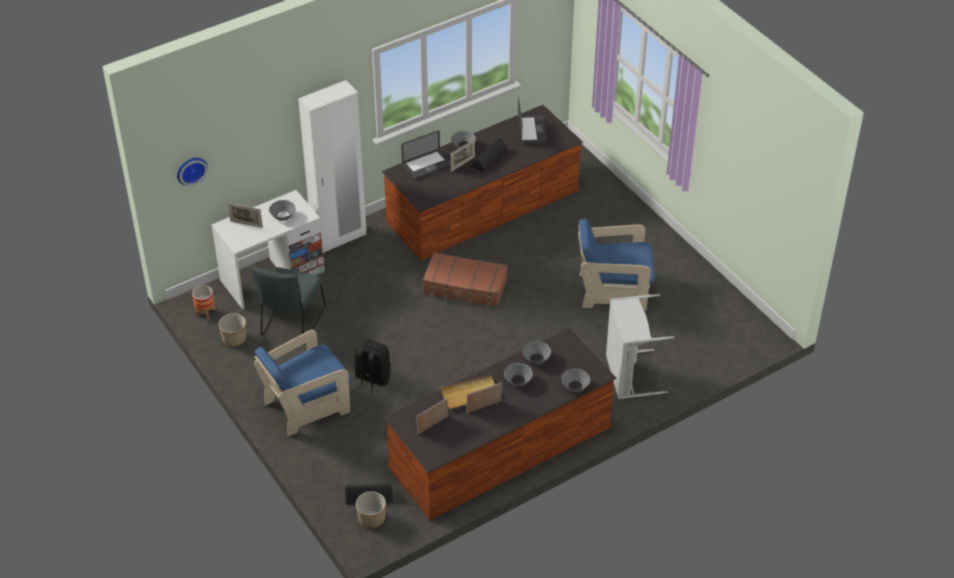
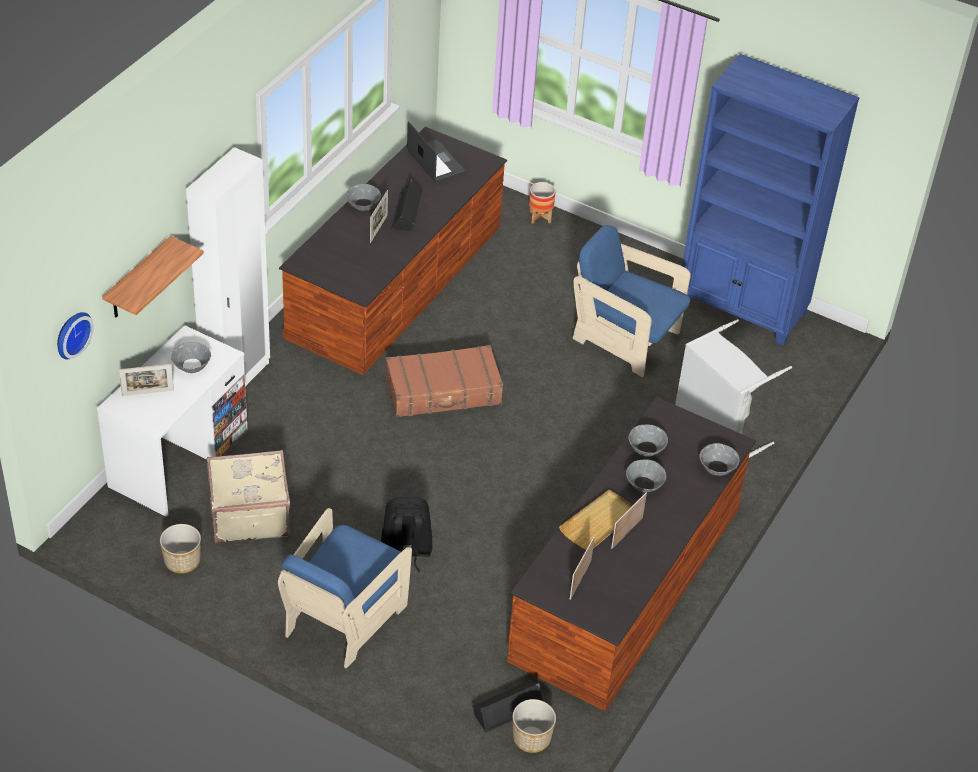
camera: 30 degrees left, 0 degrees up
(205, 312) = (116, 538): planter -> planter (540, 217)
(253, 149) = (138, 280): none -> shelf
(291, 324) = (248, 514): grey chair -> beige suitcase
(427, 165) = (333, 243): laptop -> none
(613, 291) = (625, 339): blue armchair -> blue armchair turned 60 degrees clockwise
(713, 296) = (742, 309): none -> blue bookcase

